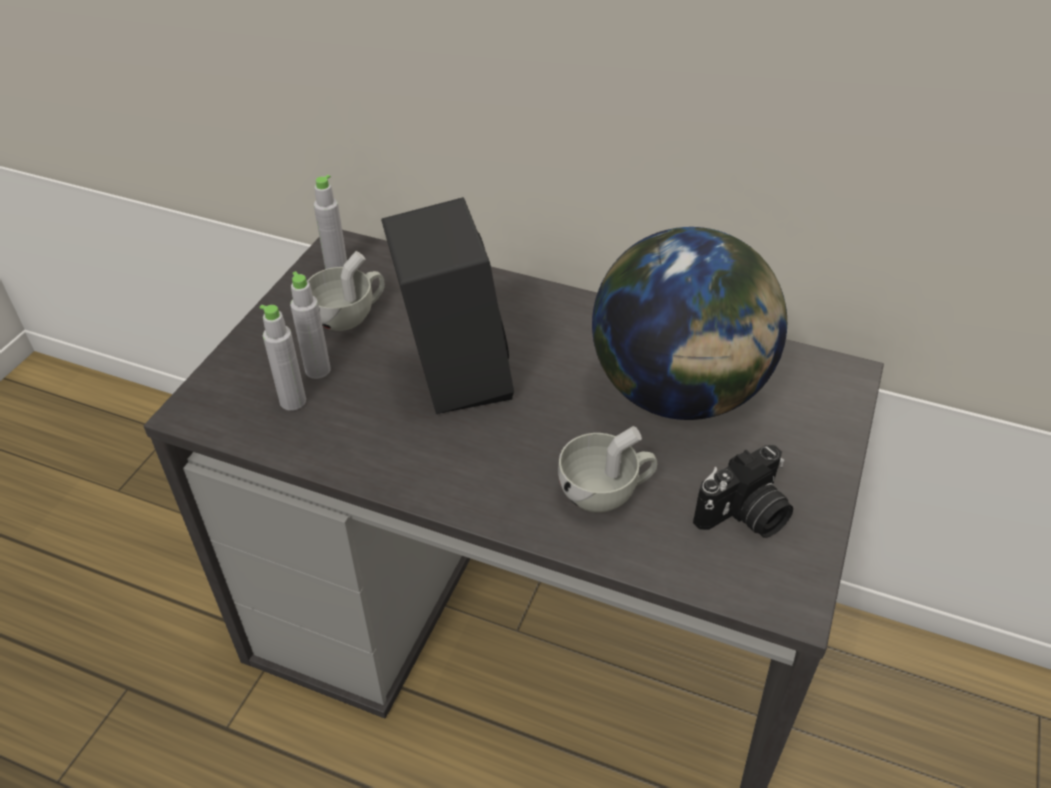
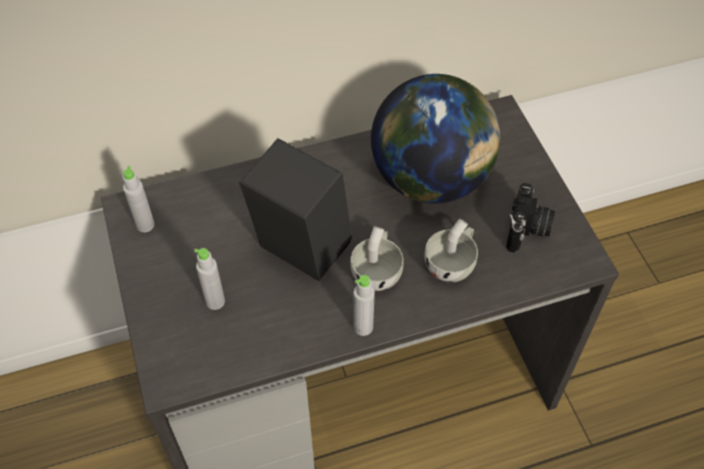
camera: 40 degrees left, 10 degrees up
(293, 401) = (223, 331): grey bottle -> grey bottle (363, 327)
(350, 315) = (192, 252): white cup -> white cup (377, 271)

